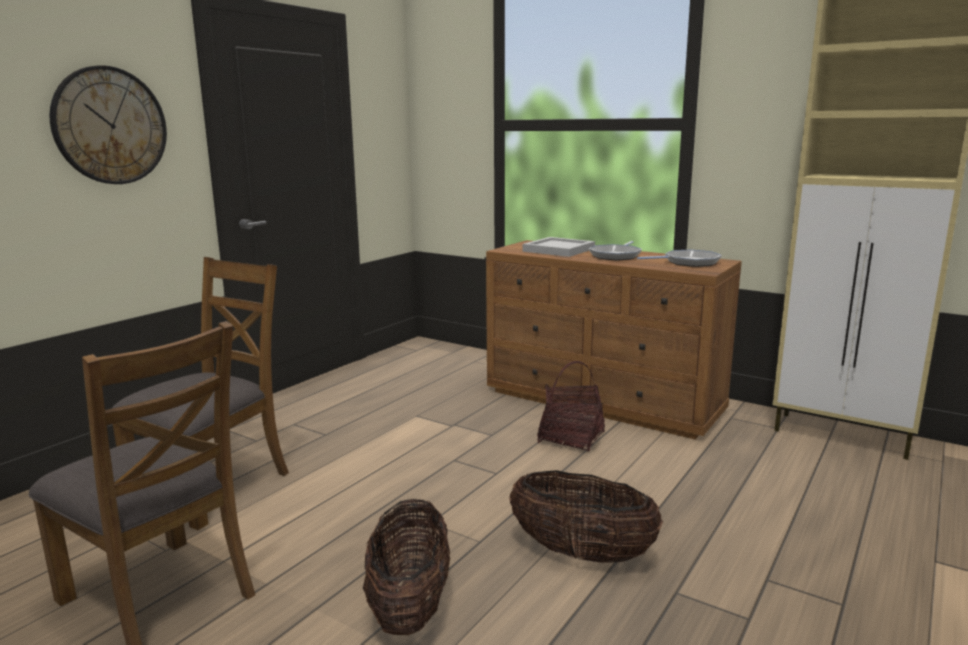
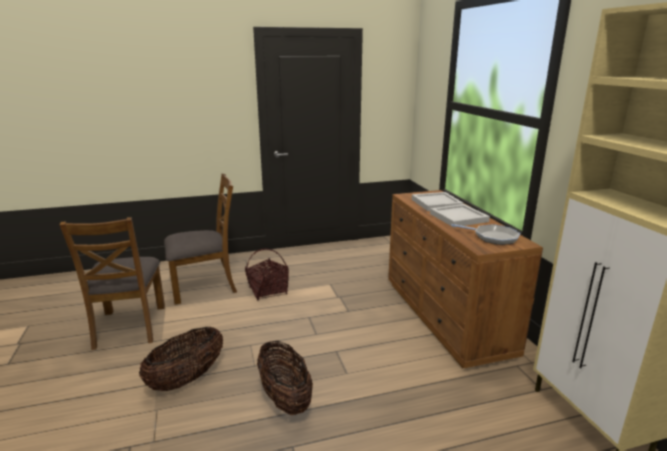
camera: 40 degrees right, 5 degrees up
(110, 126) = (202, 101): wall clock -> none
(571, 438) = (387, 331): basket -> basket (268, 291)
(616, 255) = (459, 218): frying pan -> white tray

